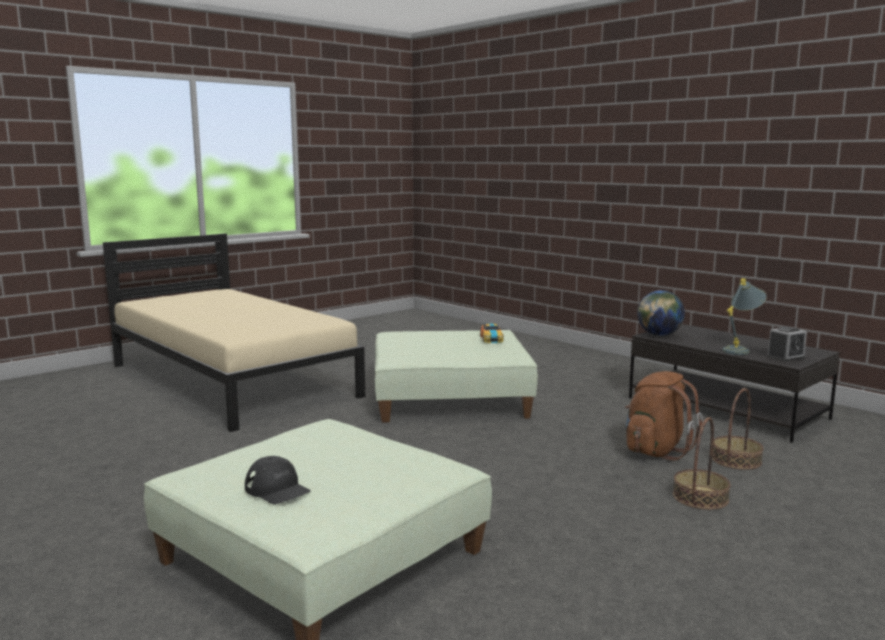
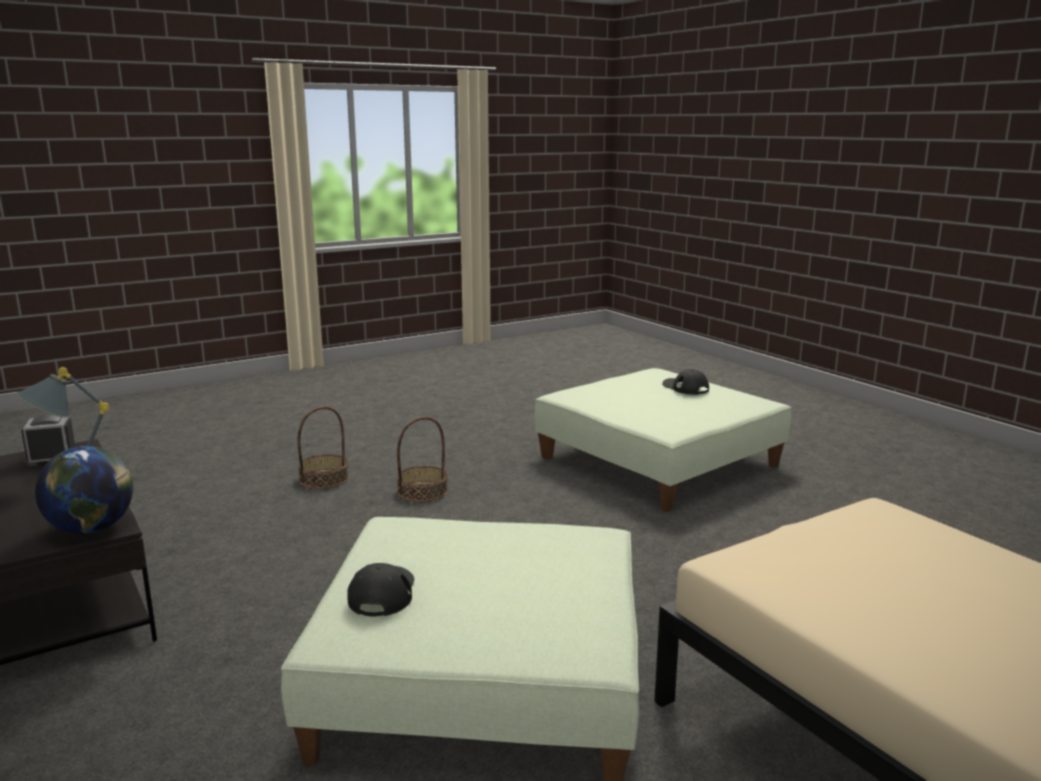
camera: 170 degrees left, 5 degrees up
(491, 338) = (382, 593): toy car -> black cap
(656, 451) = (285, 528): brown backpack -> none
(736, 460) = (220, 510): basket -> basket (422, 491)

